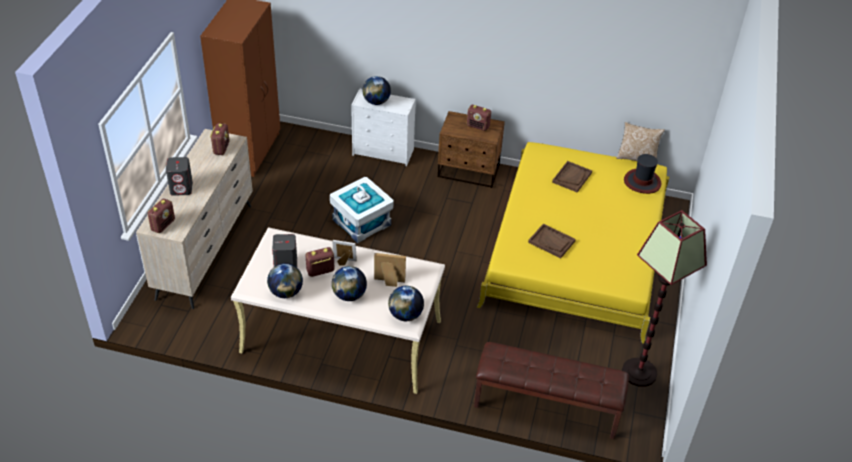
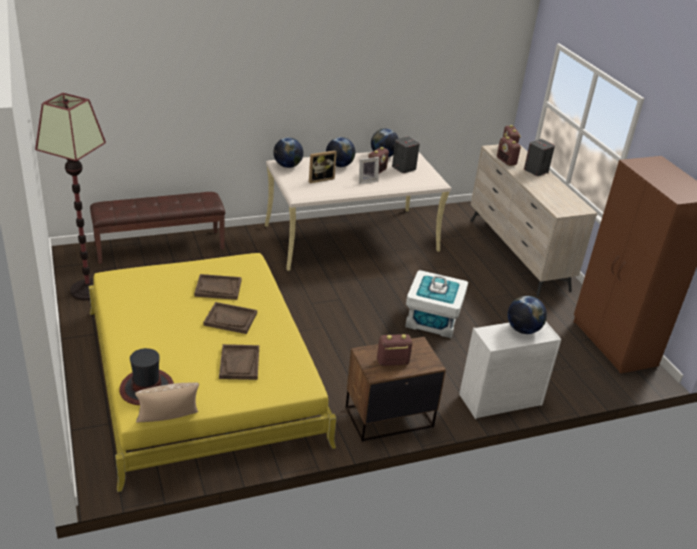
camera: 145 degrees right, 10 degrees down
(221, 148) = (559, 203): radio -> radio (506, 161)
(558, 210) = (230, 319): none -> brown tray

